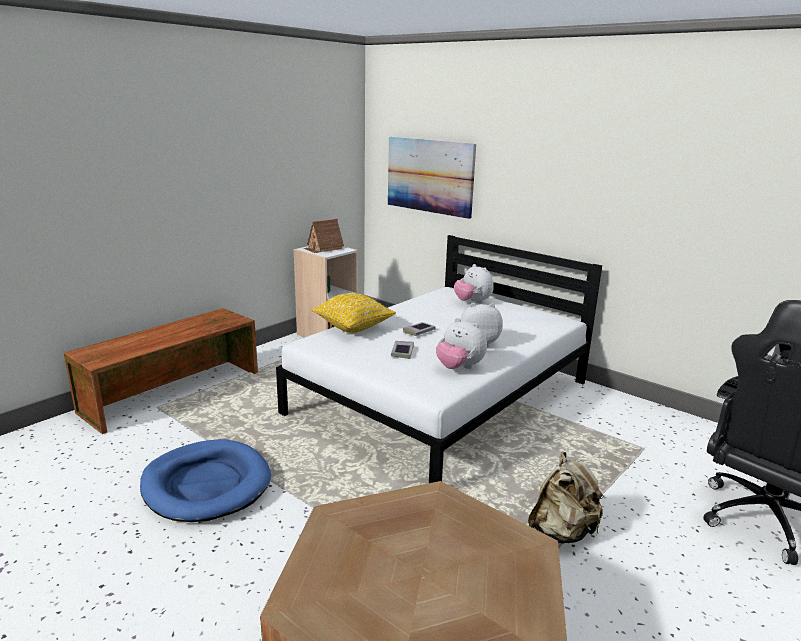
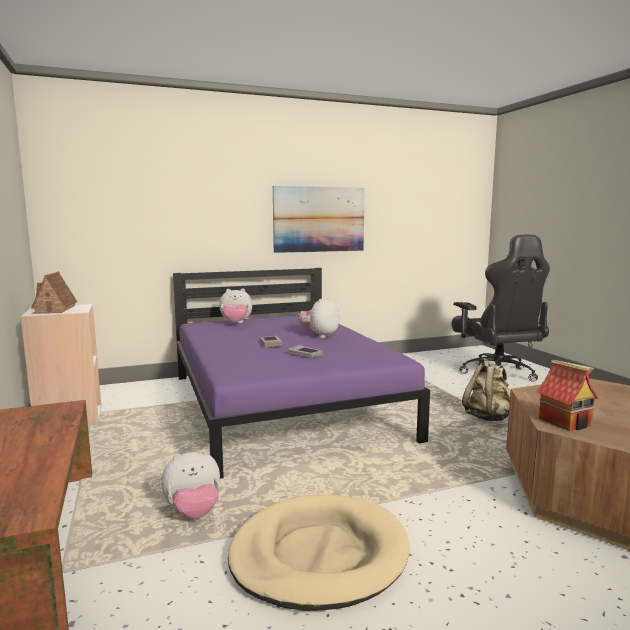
camera: 60 degrees left, 10 degrees down
(206, 484) = (319, 555): blue dog bed -> beige dog bed
(349, 524) = (565, 422): none -> toy house
(353, 327) = (223, 358): yellow pillow -> none
(430, 176) = (134, 218): picture -> picture (319, 219)
(441, 397) = (282, 405): white bed -> purple bed
(459, 368) = (357, 347): plush toy -> plush toy (193, 512)

